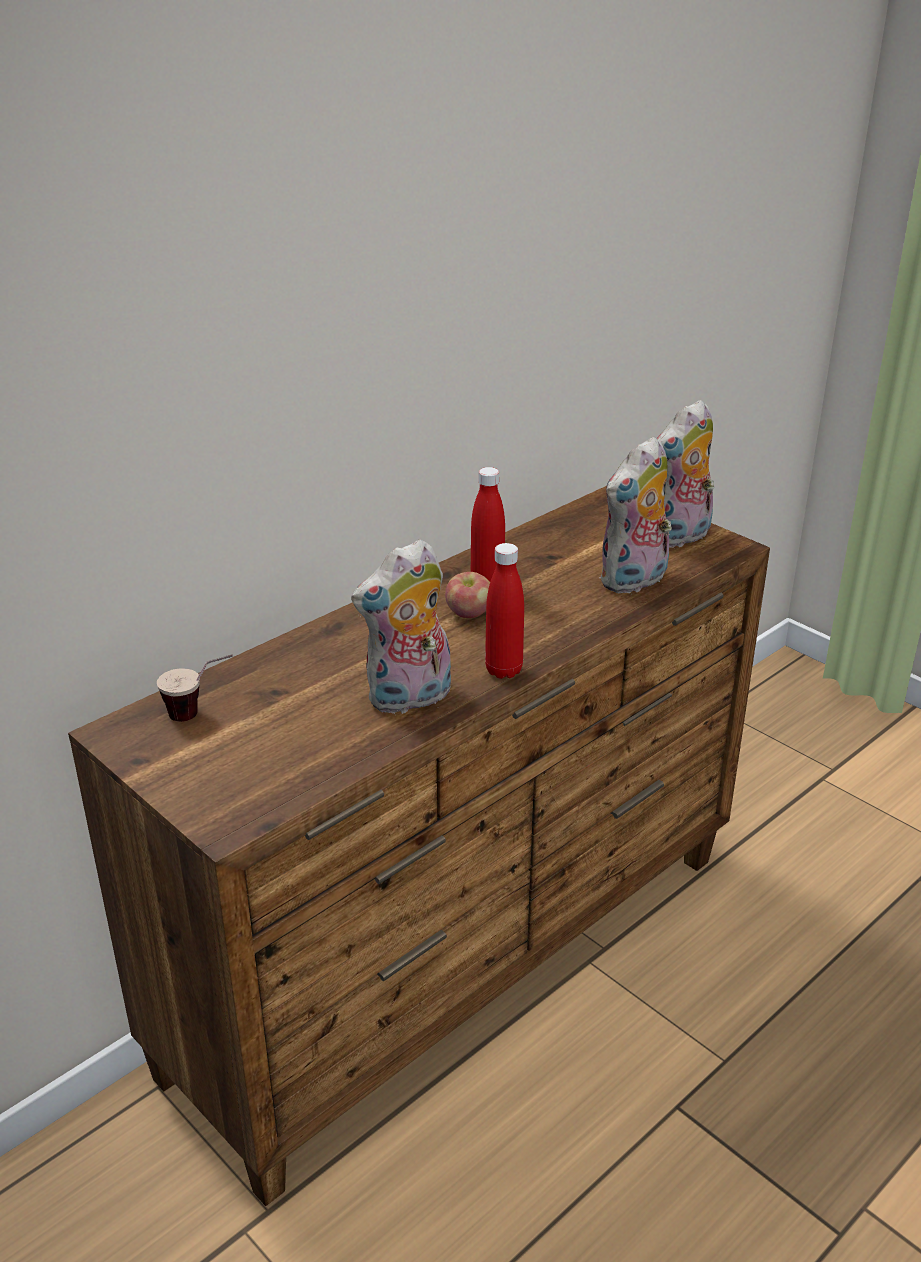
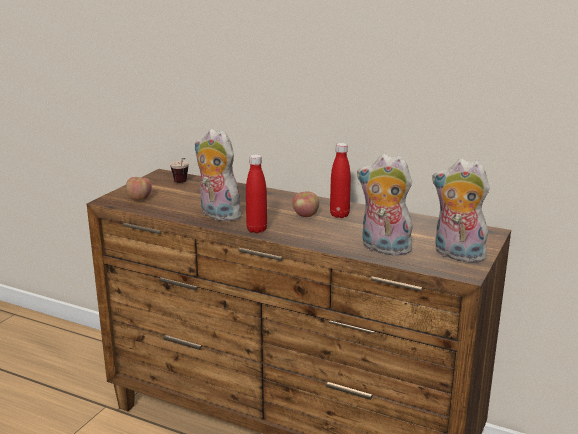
camera: 70 degrees right, 10 degrees down
(249, 781) = (139, 198): none -> apple

